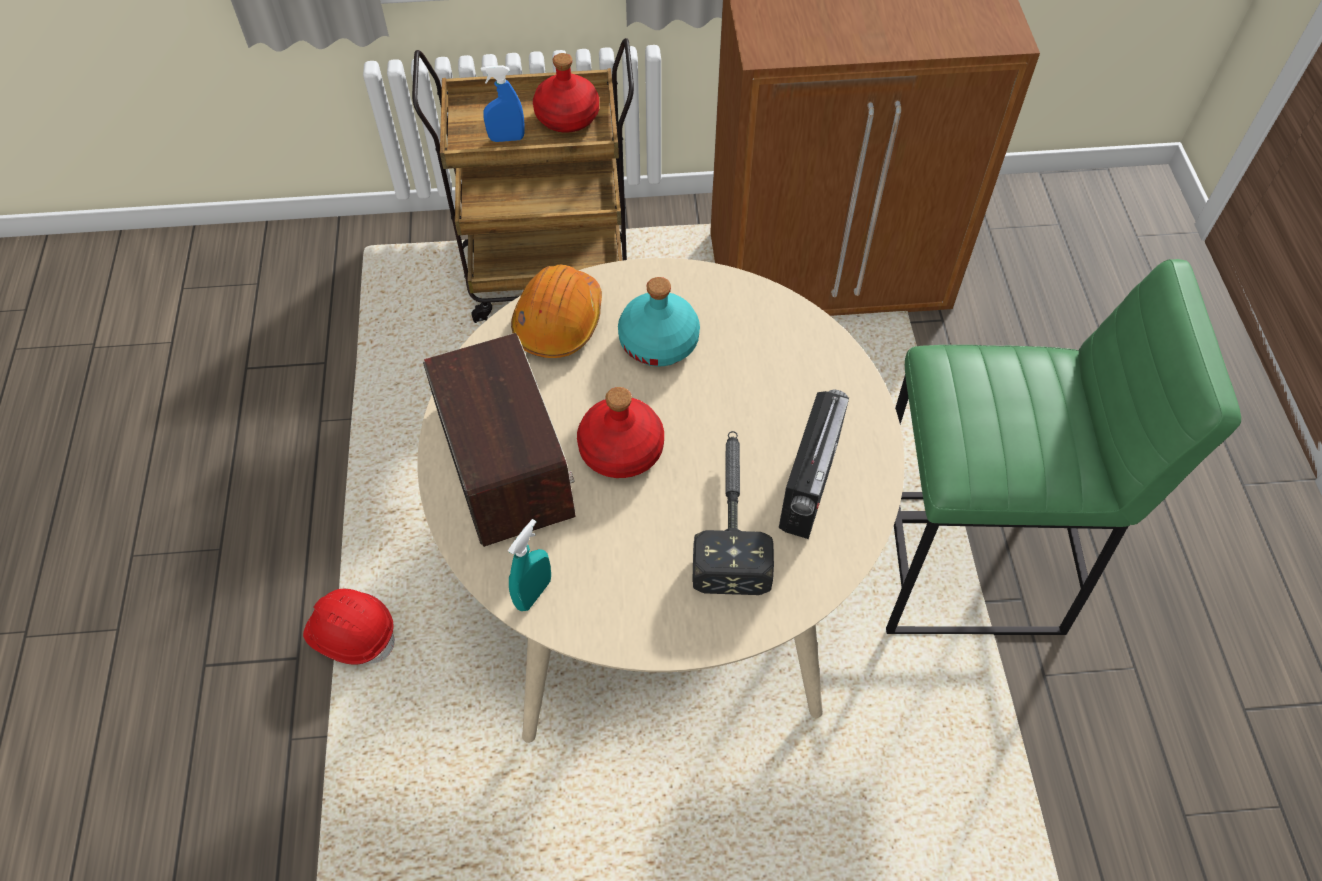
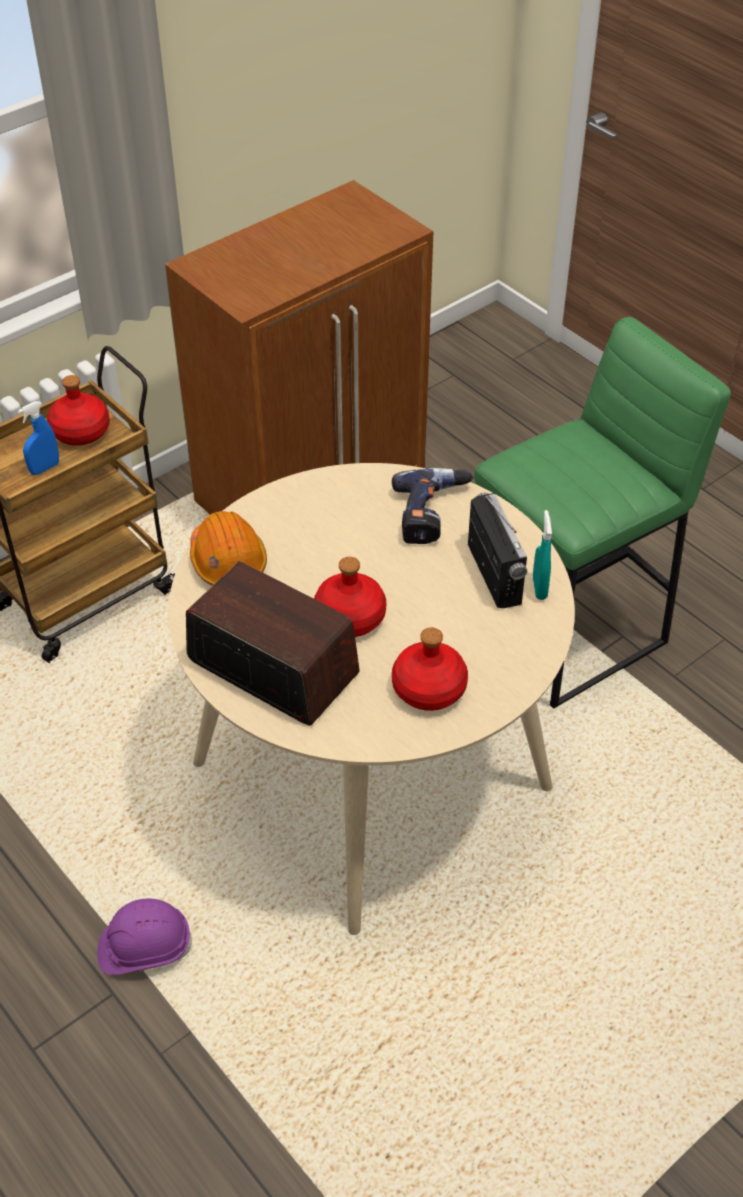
camera: 35 degrees left, 10 degrees down
(351, 633) = (144, 947): red hard hat -> purple hard hat
(533, 593) = (372, 734): turquoise spray bottle -> turquoise spray bottle (539, 588)
(631, 576) = (428, 688): none -> red bottle
(659, 341) = (313, 538): turquoise bottle -> none
(731, 516) = (460, 618): hammer -> none
(802, 380) = (433, 514): none -> power drill

